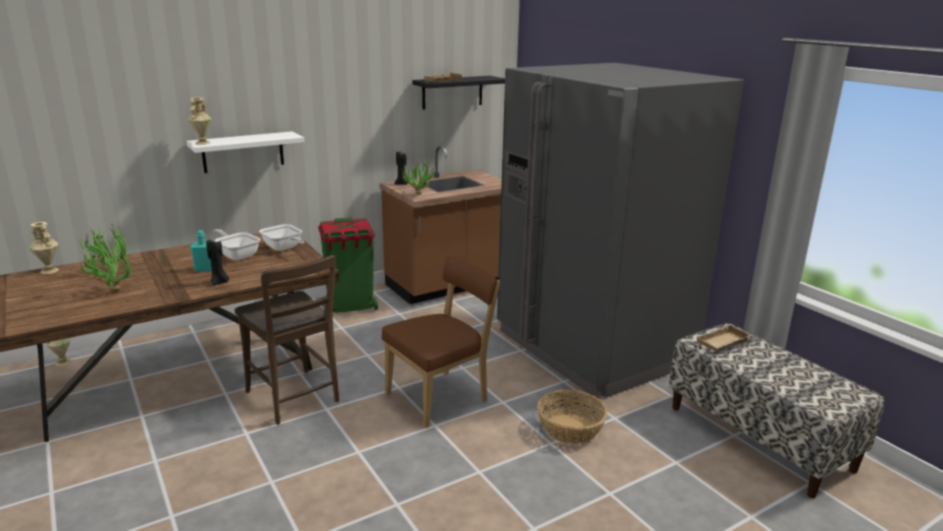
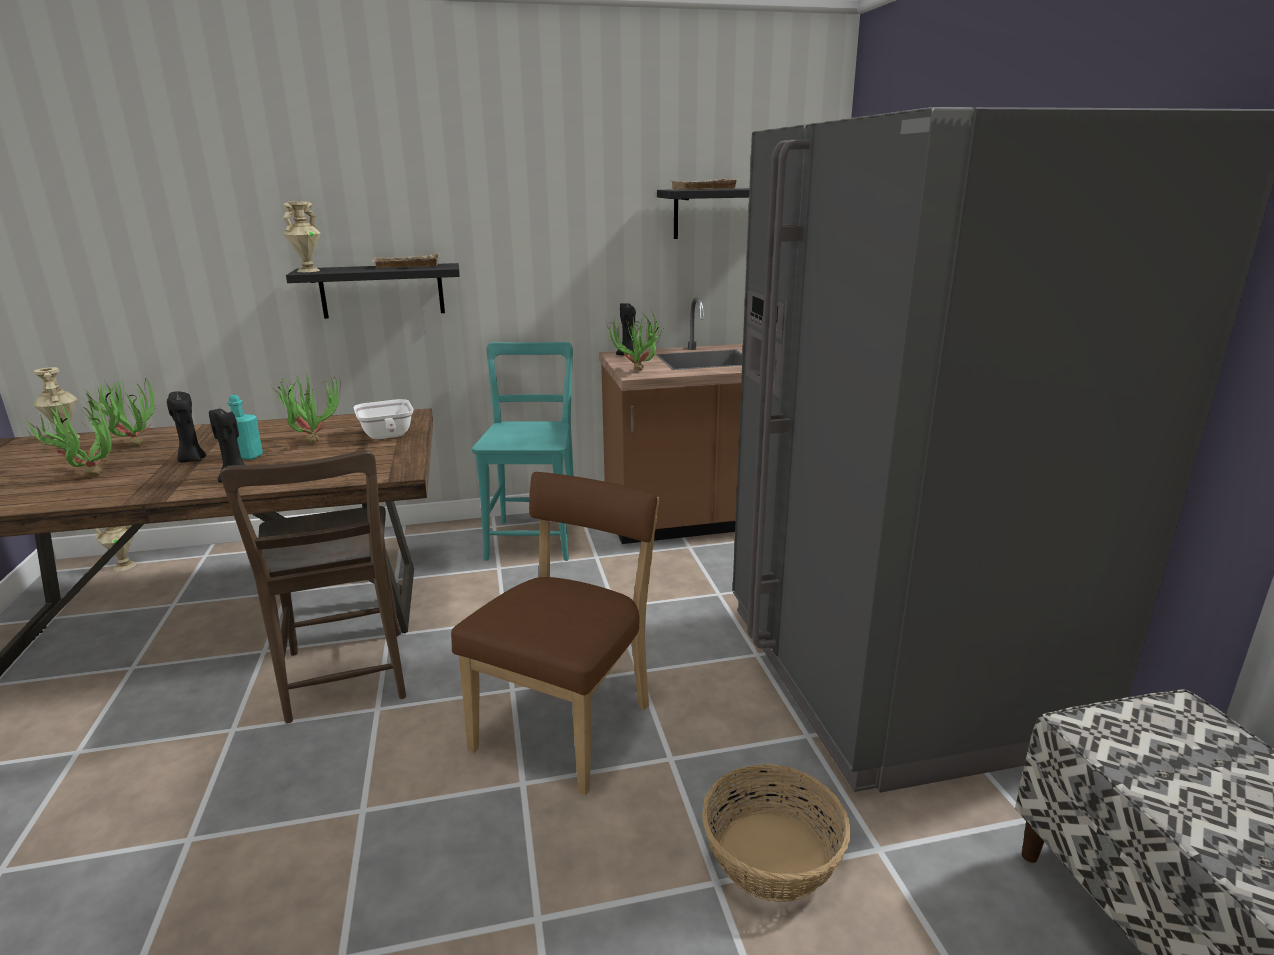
camera: 20 degrees right, 0 degrees up
(170, 275) = (192, 460): none -> black candle
(237, 255) = (313, 440): frying pan -> potted plant
(243, 152) = (382, 290): white shelf -> black shelf
(350, 307) = (534, 537): green trash can -> turquoise chair
(441, 397) = (568, 723): brown chair -> brown chair turned 45 degrees counterclockwise
(723, 343) = (1161, 744): beige tray -> beige tray (406, 266)

